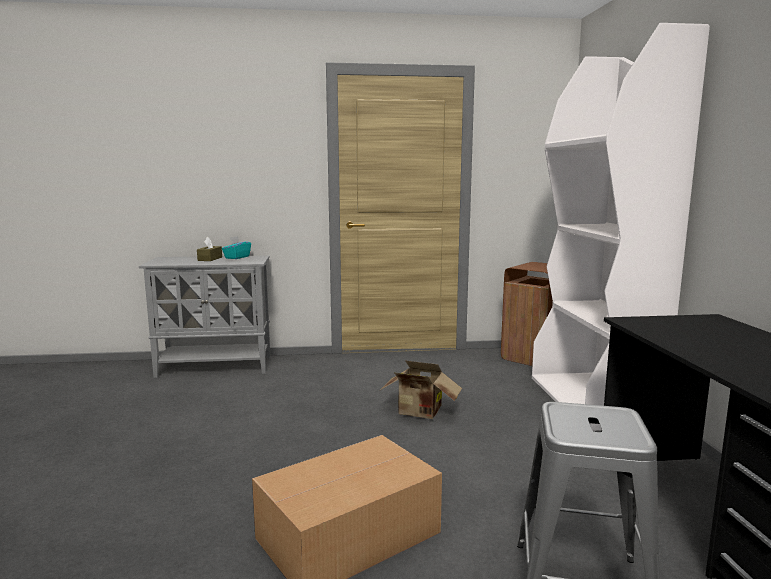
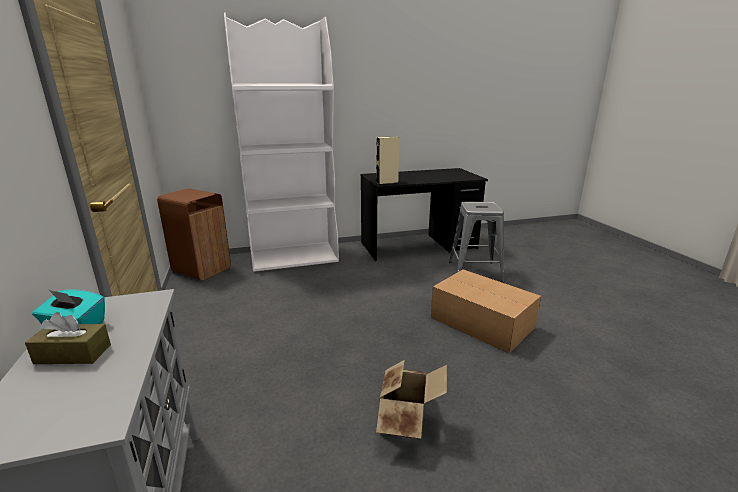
camera: 100 degrees left, 10 degrees up
(420, 413) = (319, 312): cardboard box -> cardboard box (407, 420)
(644, 323) = (387, 182): none -> beige speaker

